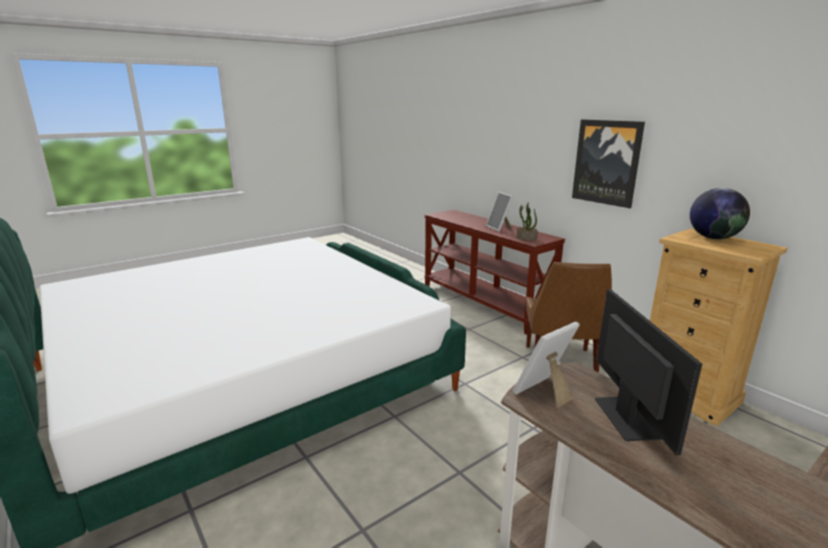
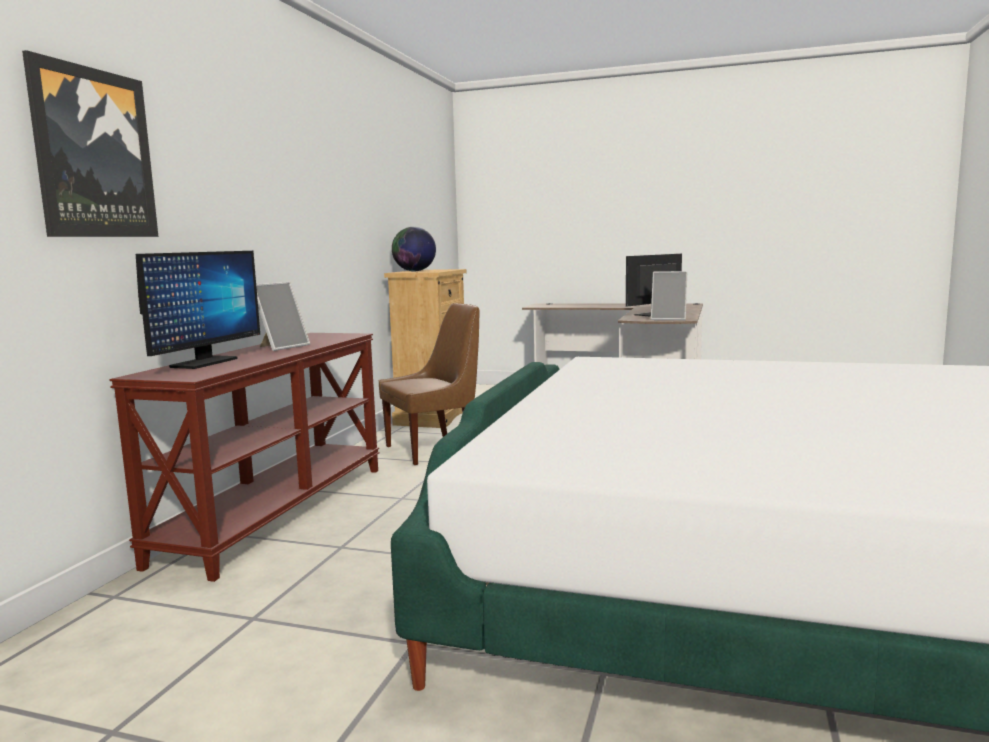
camera: 125 degrees left, 10 degrees down
(468, 217) = (204, 363): none -> monitor
(526, 238) = (336, 337): potted plant -> none
(606, 162) = (325, 216): picture -> picture (93, 154)

